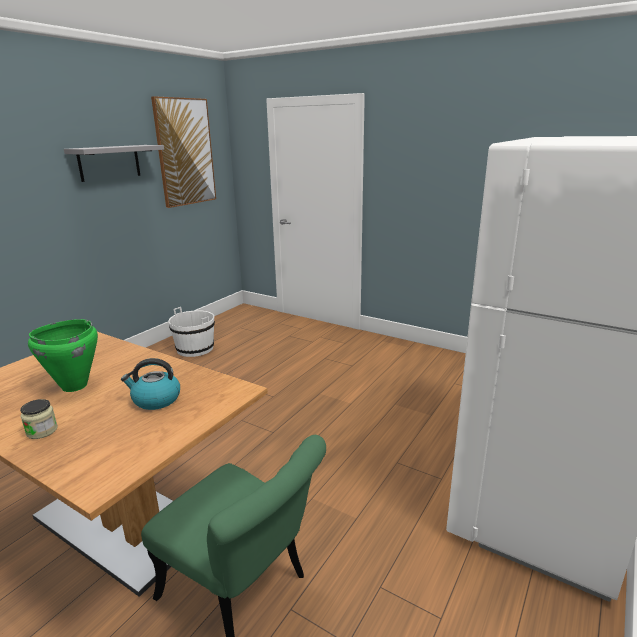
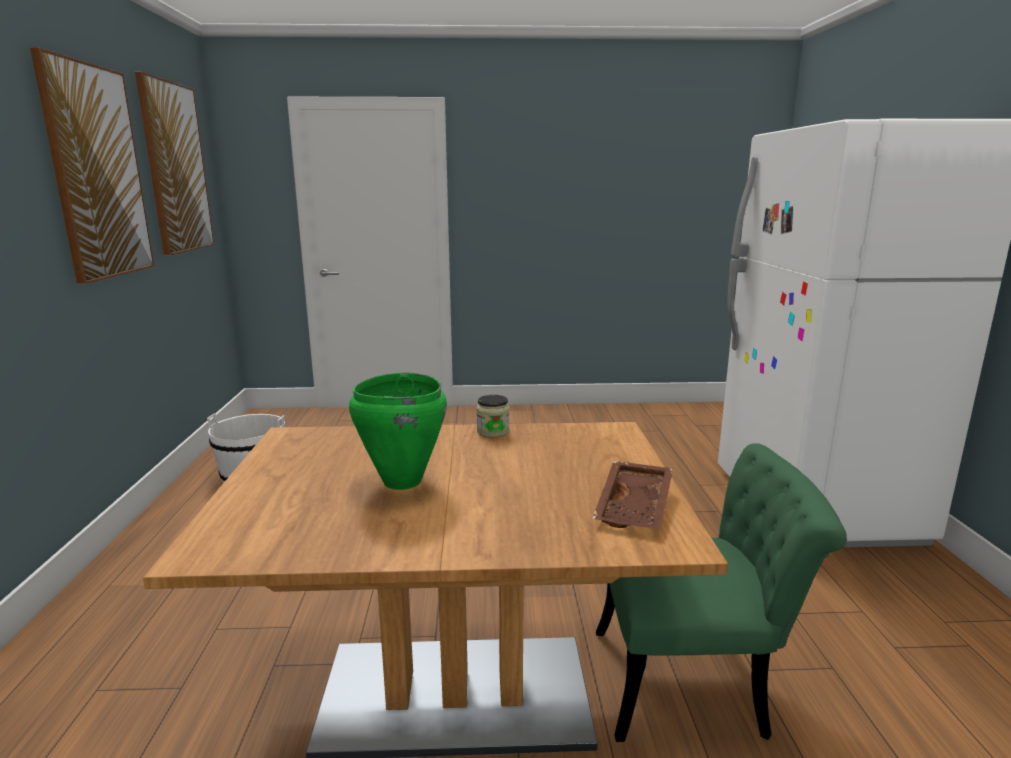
camera: 35 degrees left, 5 degrees down
(42, 431) = (480, 530): jar -> jar (493, 431)
(109, 162) = (97, 173): grey shelf -> picture
(129, 451) = (636, 507): none -> brown tray
(156, 400) = (546, 462): kettle -> none

